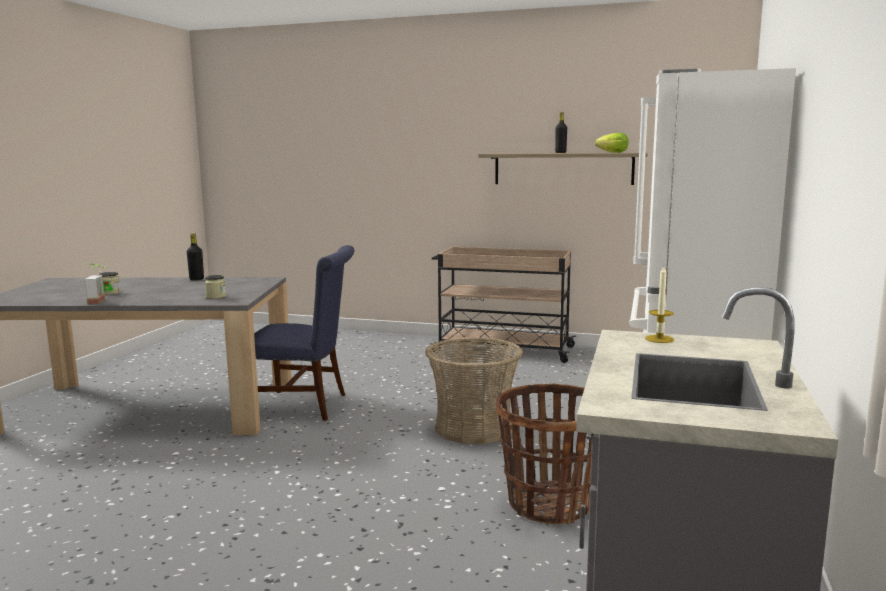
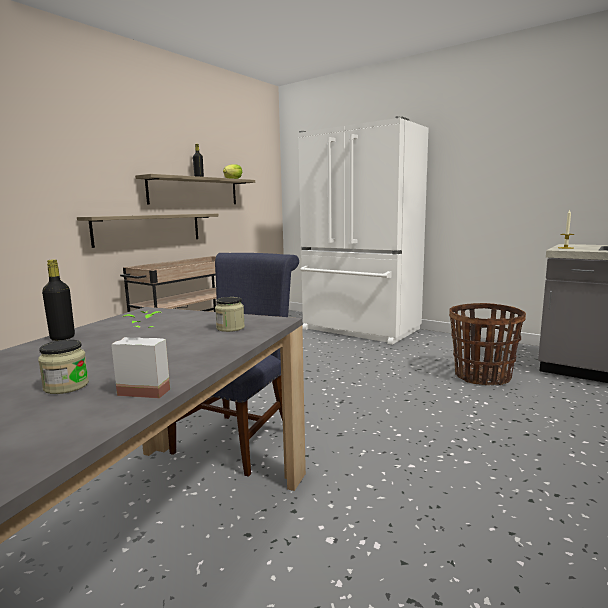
camera: 70 degrees left, 0 degrees up
(474, 428) = (352, 378): basket -> none
(495, 210) = (149, 229): none -> shelf

